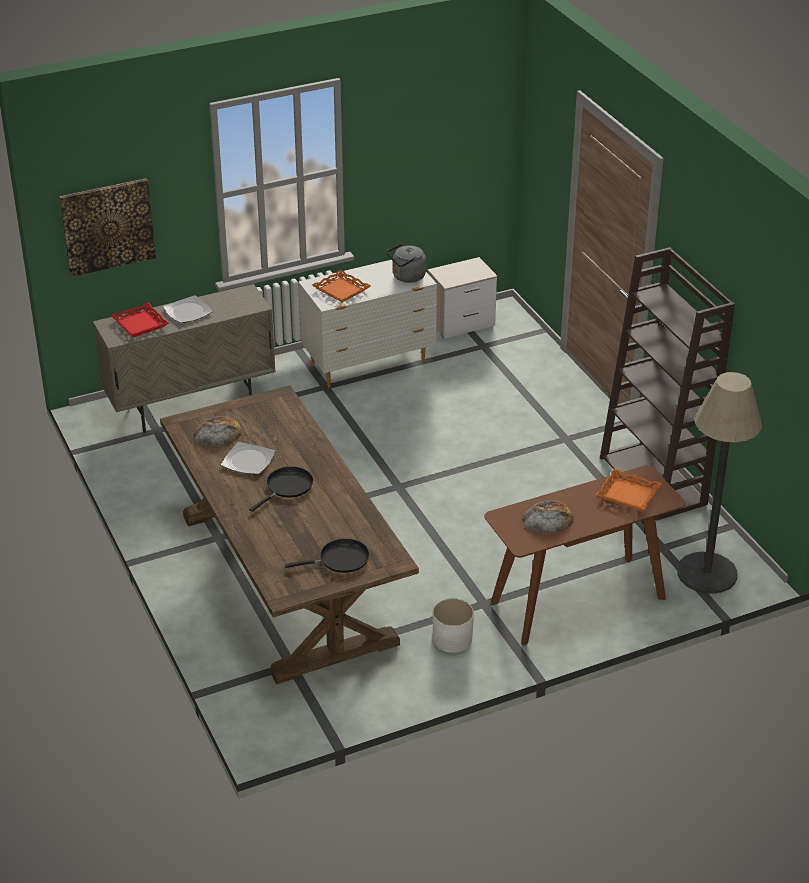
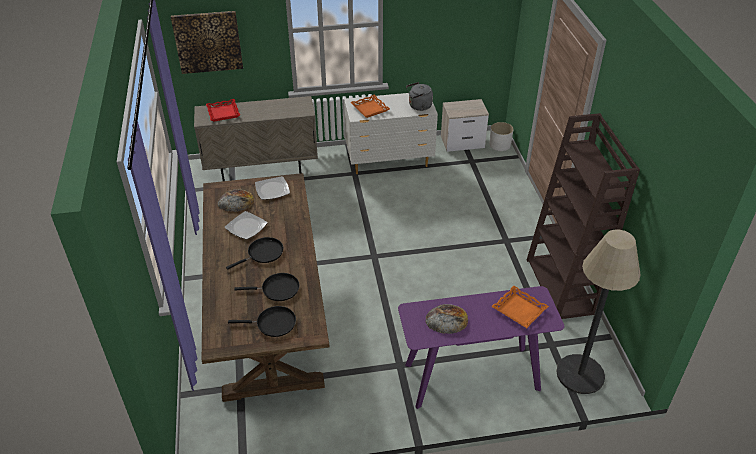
camera: 15 degrees right, 5 degrees up
(188, 311) = (259, 109): plate -> plate (272, 189)
(326, 523) = (277, 289): none -> black frying pan
(452, 639) = (365, 391): white planter -> white planter (500, 145)
(578, 600) = (472, 377): brown console table -> purple console table

